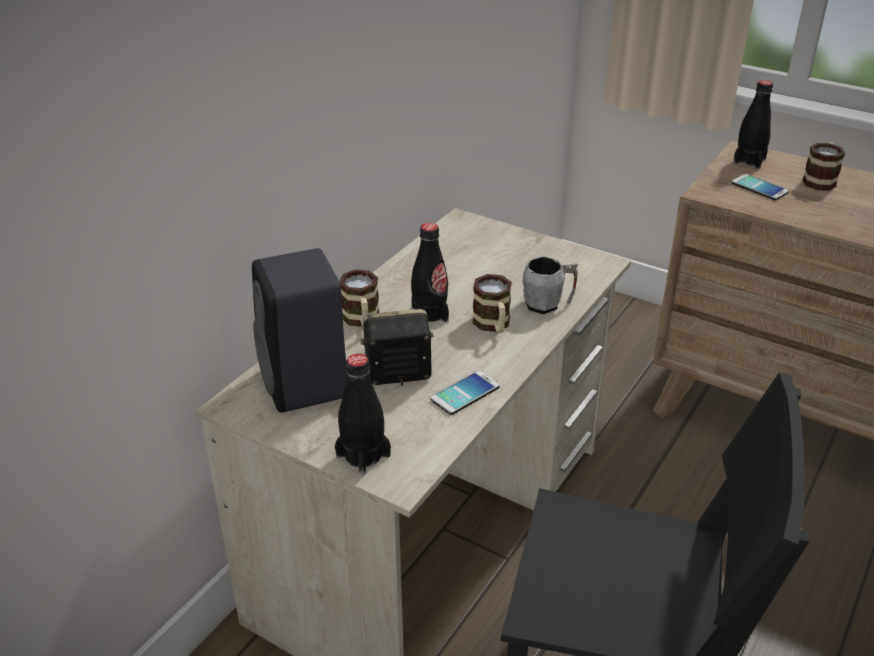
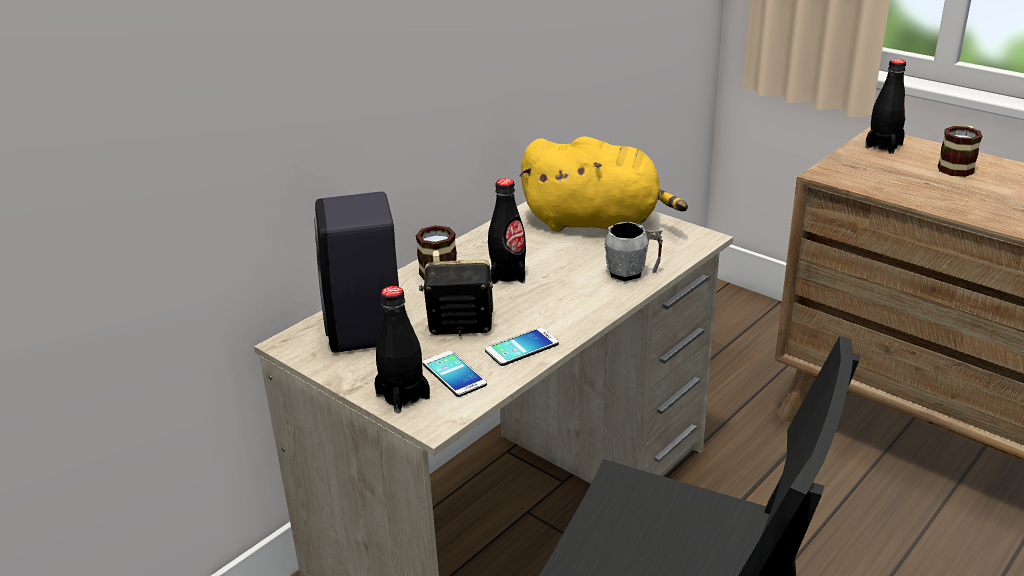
camera: 10 degrees right, 5 degrees down
(493, 325) = (569, 288): mug -> none
(500, 252) = (597, 223): none -> yellow plush toy
(759, 188) = (886, 171): phone -> phone (454, 374)

